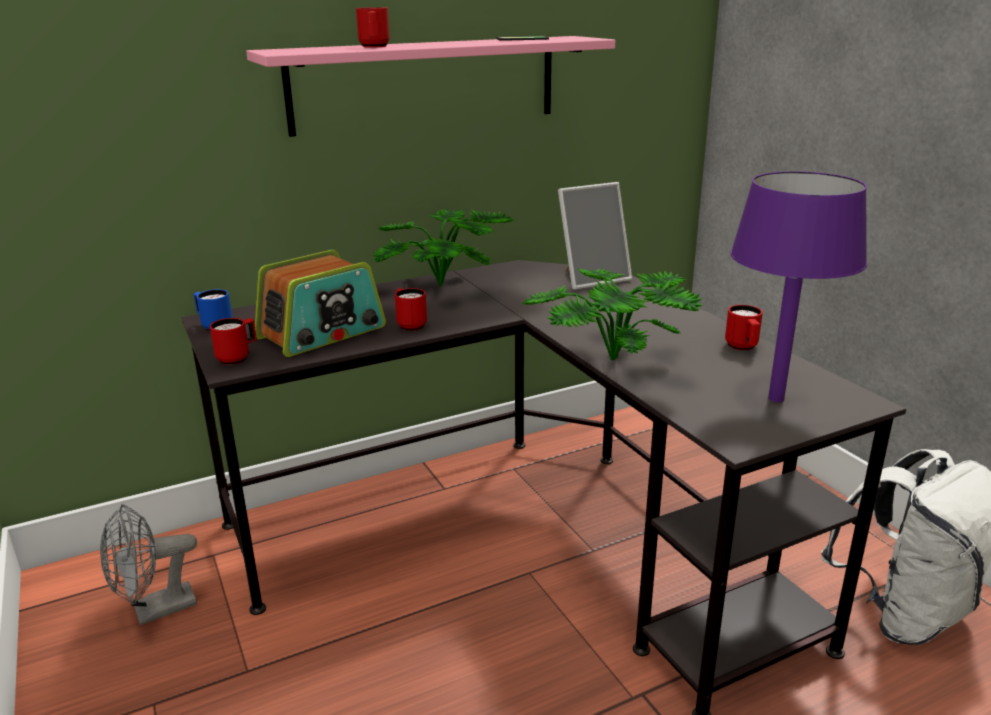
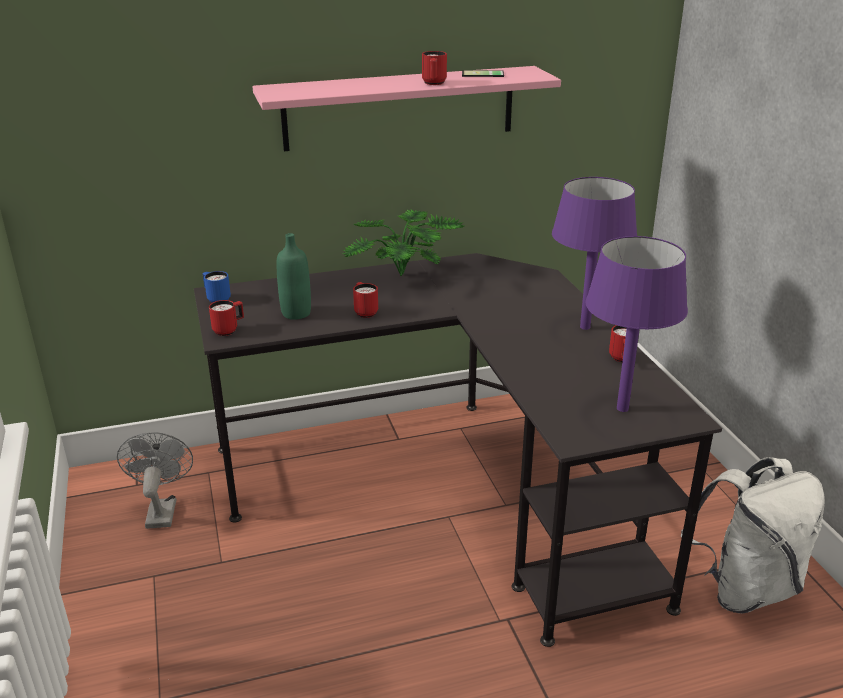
camera: 10 degrees right, 5 degrees up
(155, 611) = (161, 510): grey fan -> grey fan turned 105 degrees clockwise
(322, 333) = (296, 313): radio -> green bottle
(374, 47) = (352, 86): red mug -> red mug (434, 84)
(592, 278) = (530, 278): picture frame -> none
(610, 364) = (507, 364): potted plant -> none
(680, 319) = (585, 327): none -> purple table lamp

